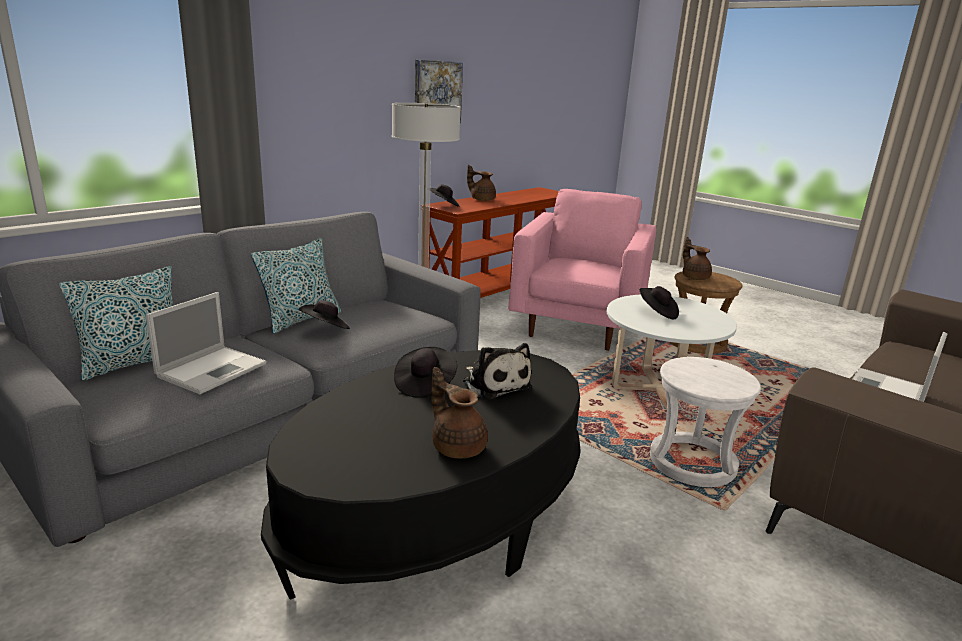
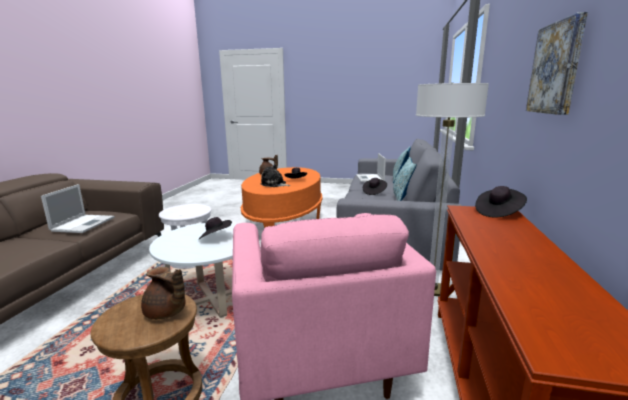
camera: 150 degrees right, 5 degrees down
(437, 519) = (284, 220): black coffee table -> orange coffee table
(482, 199) = (523, 240): brown teapot -> none

